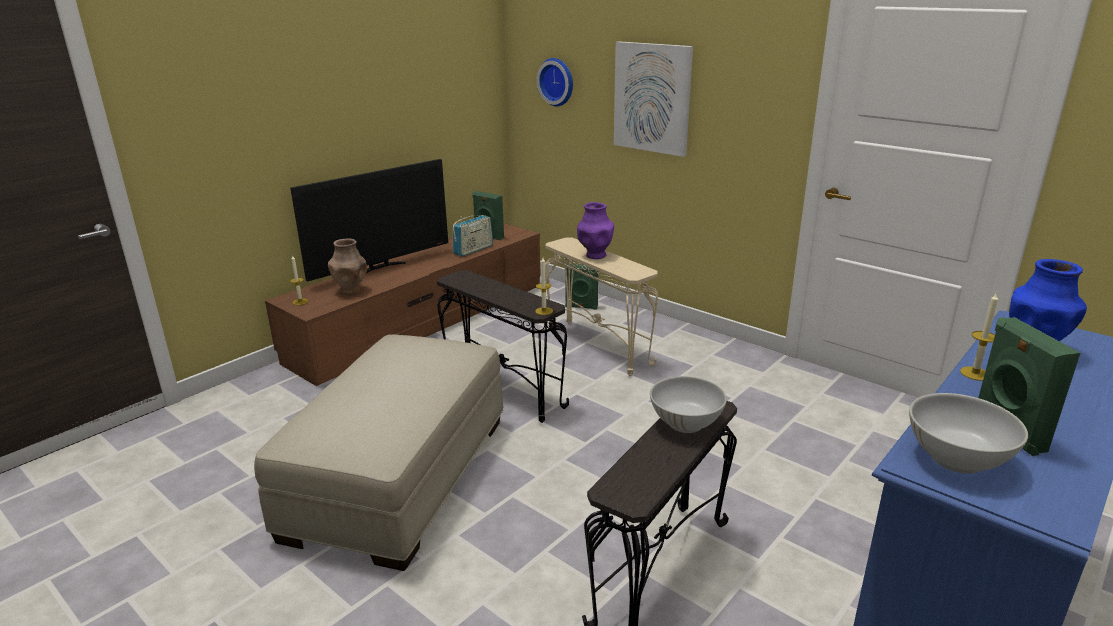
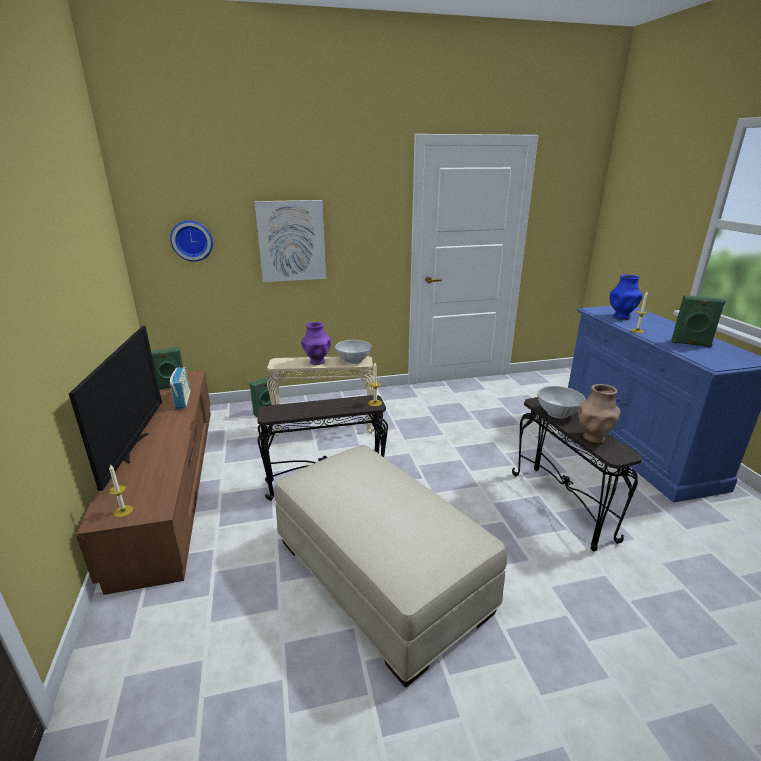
camera: 55 degrees left, 0 degrees up
(351, 291) = (153, 476): brown vase -> brown vase (593, 438)
(957, 459) = (711, 357): white bowl -> white bowl (353, 360)

